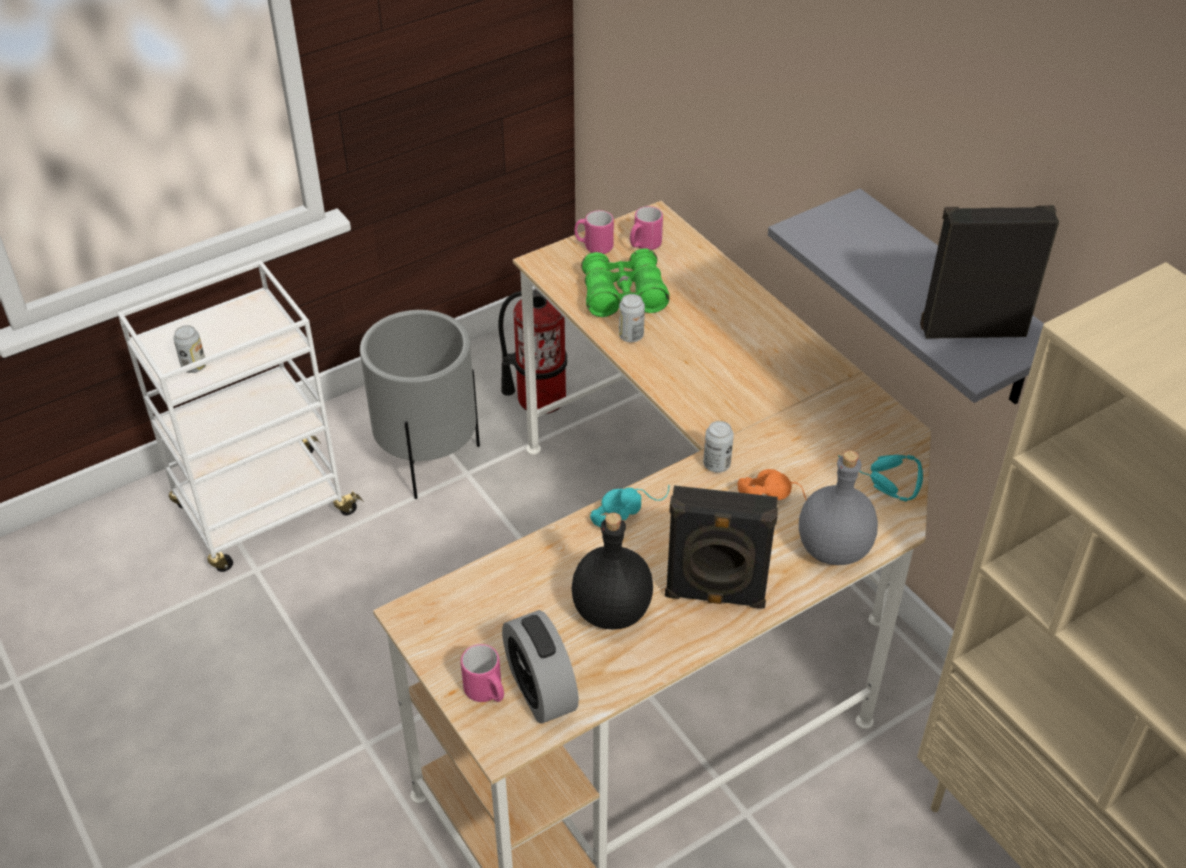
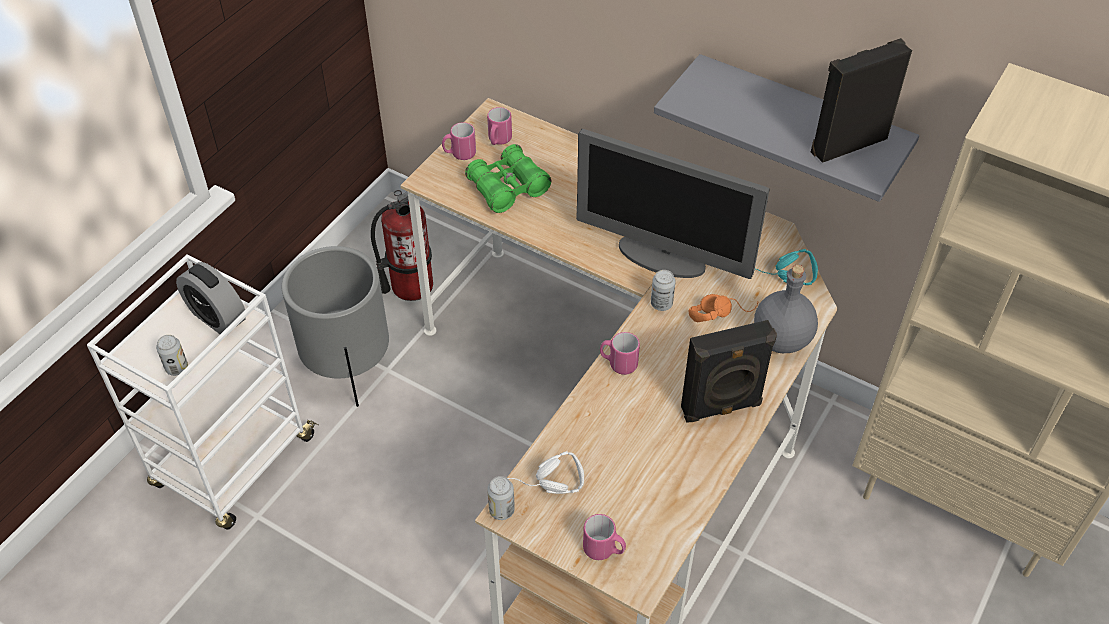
camera: 25 degrees left, 5 degrees up
(466, 605) = (545, 487): none -> white headphones
(540, 690) = (642, 531): alarm clock -> alarm clock (217, 317)
(611, 612) = (655, 450): black bottle -> none
(627, 509) = (618, 364): turquoise headphones -> pink mug
(631, 336) = (534, 220): can -> can (501, 510)
(749, 417) = (662, 257): none -> monitor

